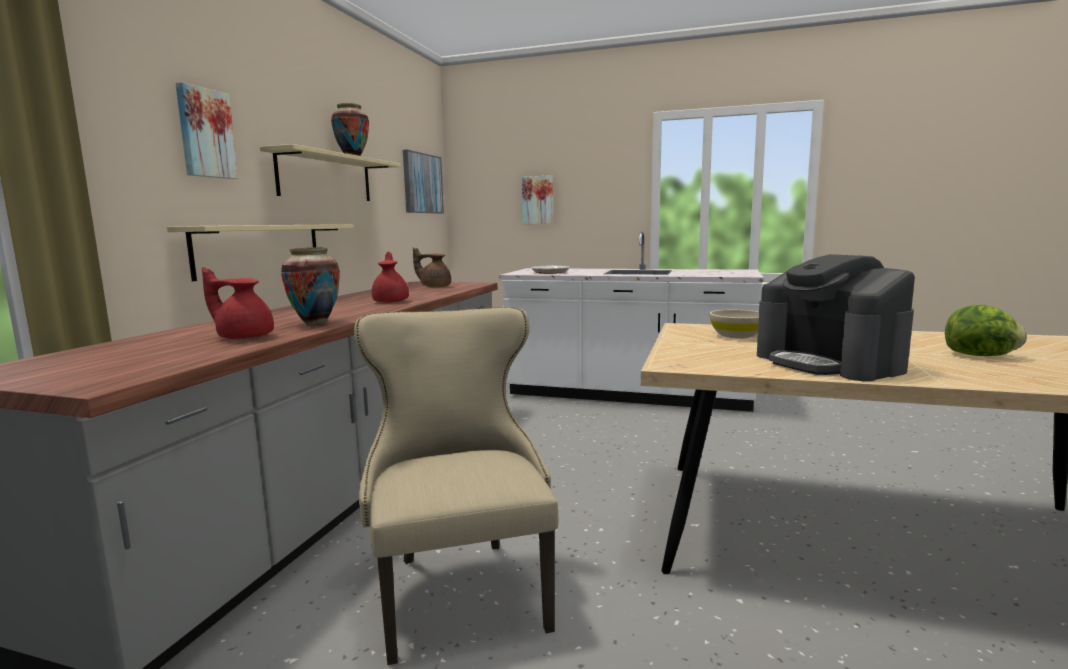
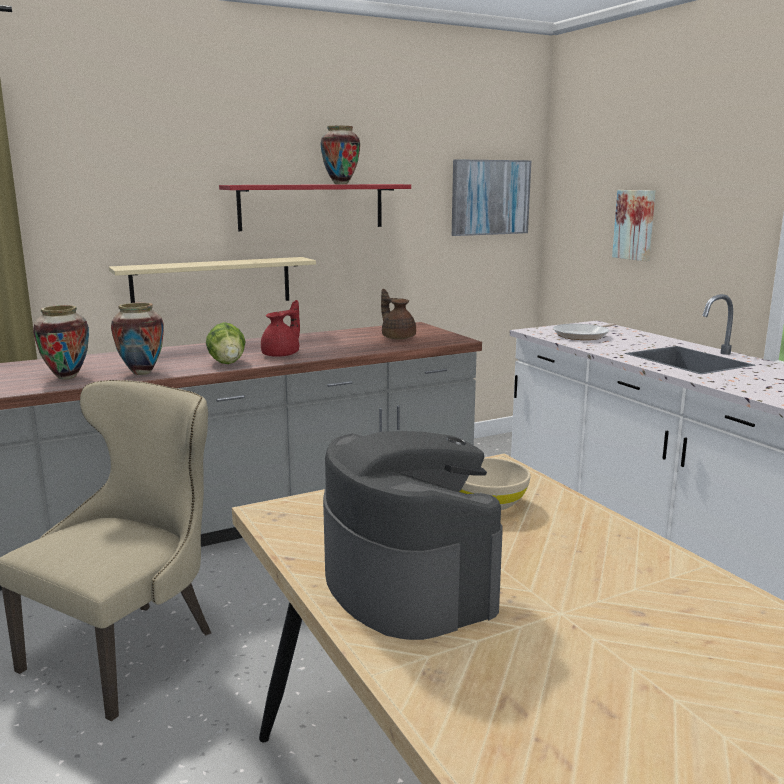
camera: 45 degrees right, 5 degrees up
(205, 133) = (154, 181): picture -> none
(244, 337) = (67, 377): red teapot -> vase
(326, 178) = (312, 206): beige shelf -> red shelf
(829, 362) = (407, 582): coffee machine -> coffee machine turned 135 degrees clockwise
(980, 355) = (642, 678): lettuce -> lettuce (227, 363)

